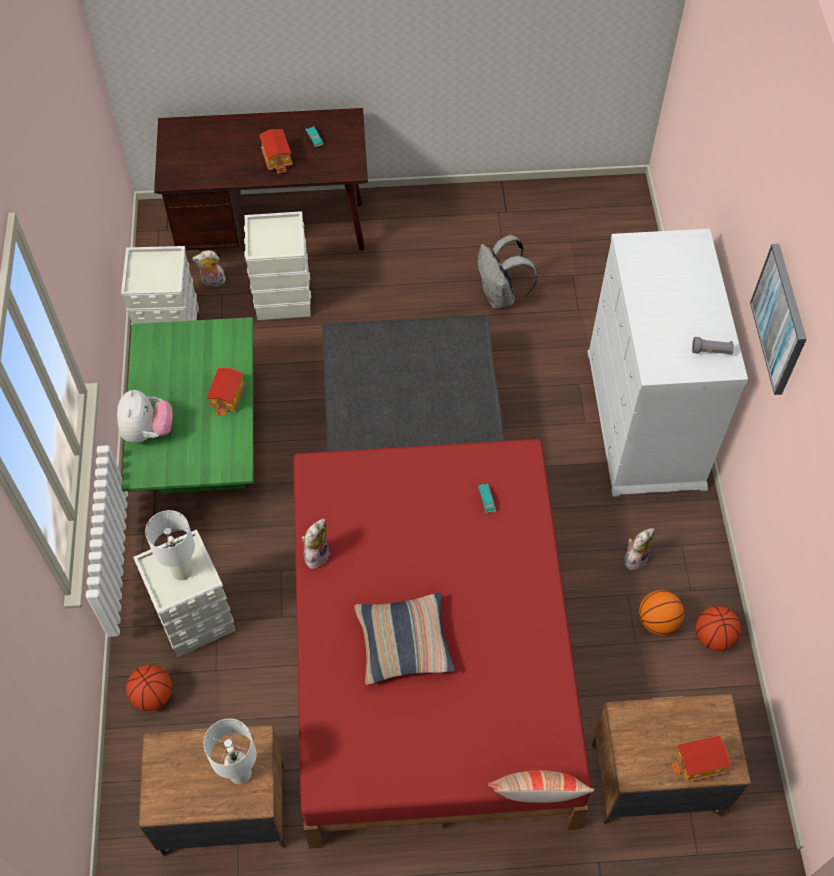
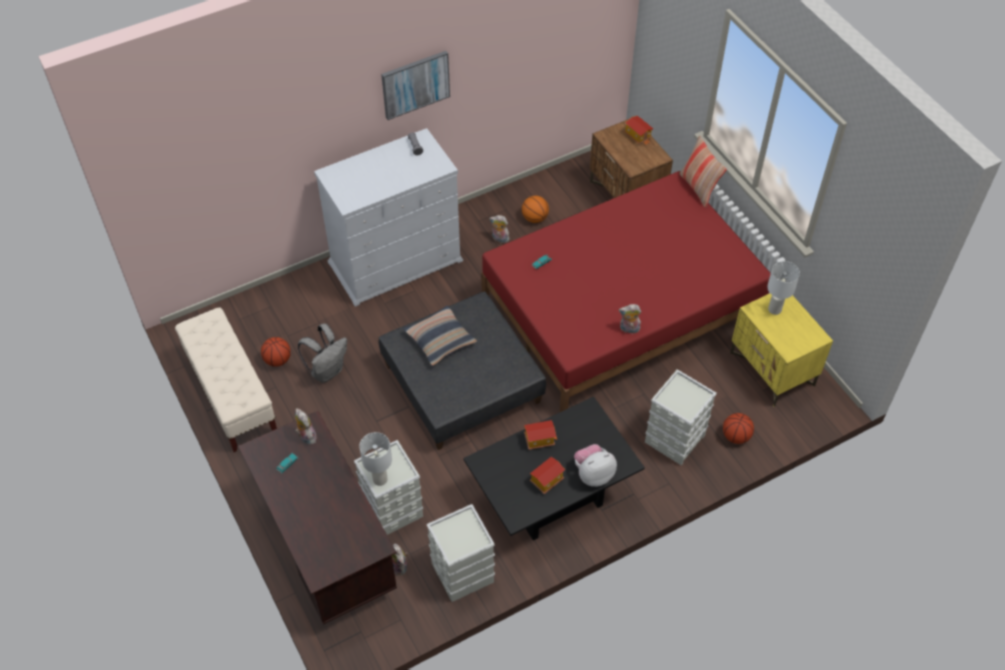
camera: 115 degrees left, 5 degrees down
(182, 571) = (682, 395): white table lamp -> white table lamp (380, 479)
(203, 446) = (551, 497): green coffee table -> black coffee table
(223, 810) = (772, 369): brown nightstand -> yellow nightstand
(277, 158) = (321, 480): toy house -> toy house (546, 480)
(339, 161) = (306, 436): none -> plush toy
(403, 643) = (655, 268): pillow -> pillow (440, 340)
(511, 205) = (232, 395): none -> beige bench
(713, 637) = (530, 193): basketball -> basketball (278, 360)

